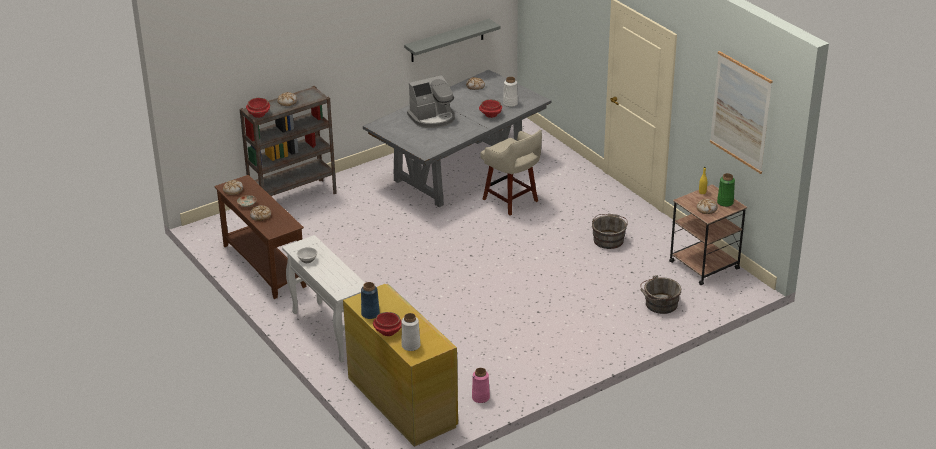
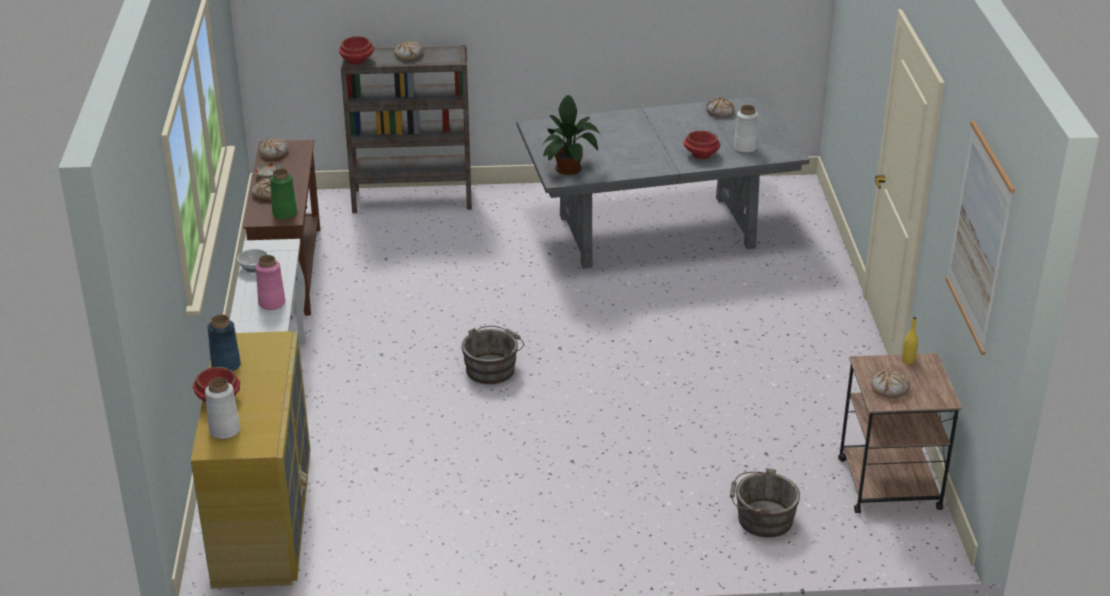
camera: 30 degrees right, 0 degrees up
(425, 144) = (569, 167): none -> potted plant
(432, 118) = (617, 136): coffee machine -> none
(447, 40) = (701, 34): grey shelf -> none
(481, 397) = (369, 555): pink vase -> pink vase (272, 303)
(511, 201) = (689, 293): beige stool -> none
(609, 239) = (777, 393): grey bucket -> grey bucket (492, 368)
(725, 202) = (930, 388): green vase -> green vase (285, 213)

